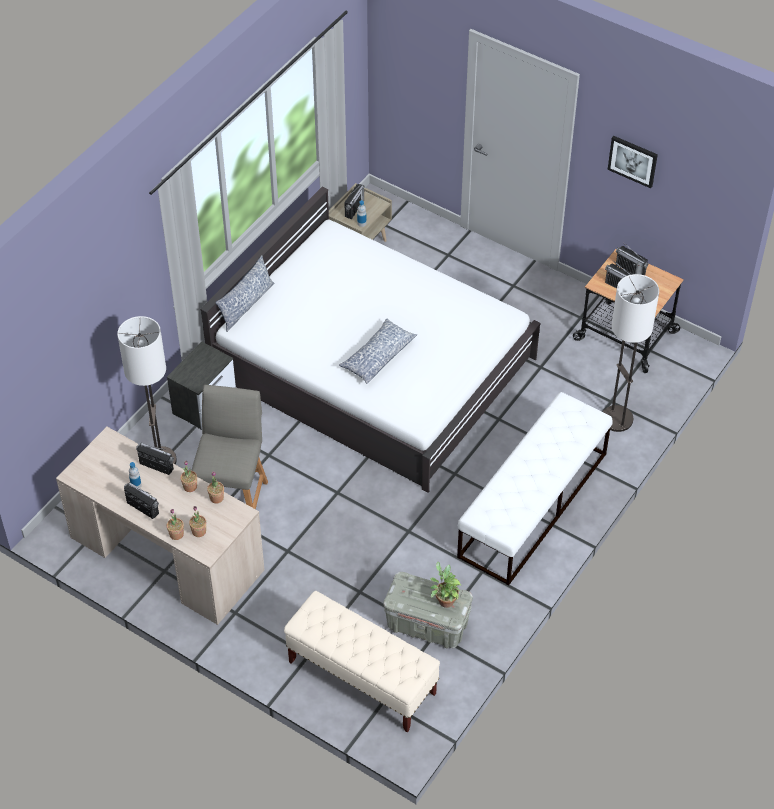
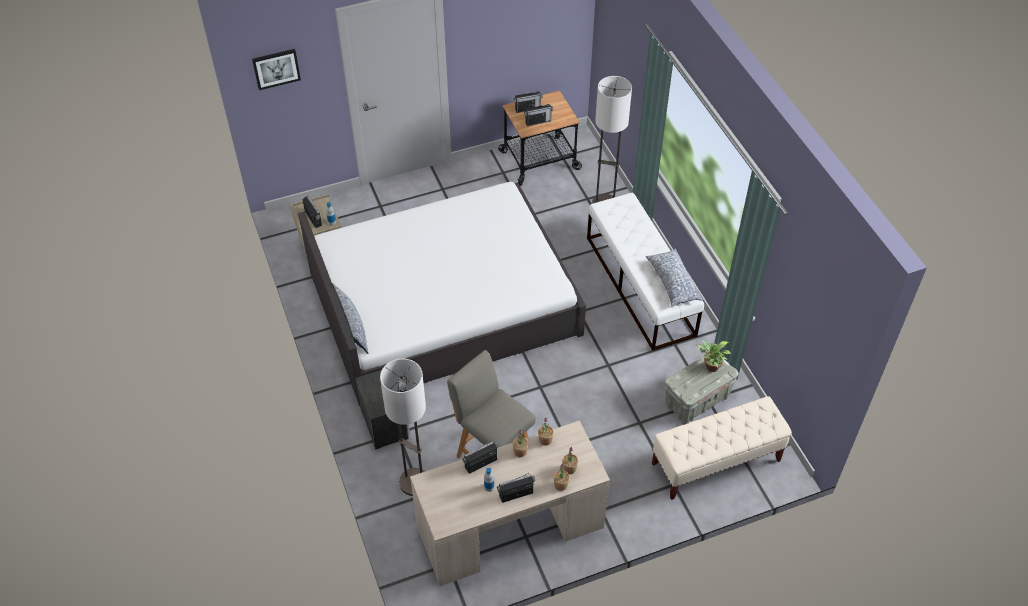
camera: 55 degrees left, 0 degrees up
(377, 356) = (477, 279): pillow -> pillow (672, 282)
(633, 161) = (499, 26): picture -> picture (276, 68)

